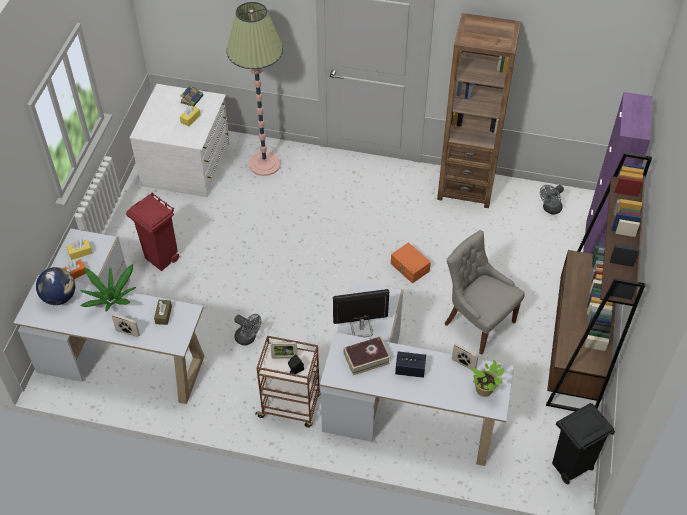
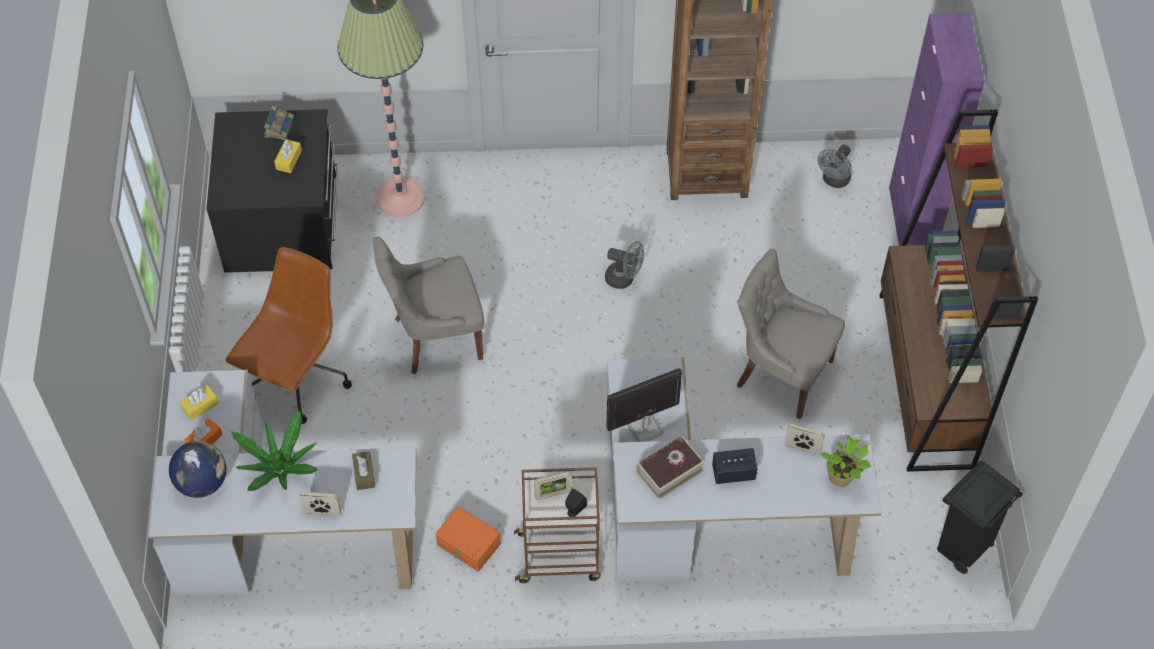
camera: 15 degrees left, 5 degrees up
(162, 259) = (298, 380): red trash can -> brown office chair
(187, 164) = (283, 223): white dresser -> black dresser
(248, 338) = (467, 472): grey fan -> grey fan (624, 278)
(257, 251) = (435, 337): none -> grey chair
(409, 268) = (662, 313): orange storage box -> orange storage box (468, 545)

